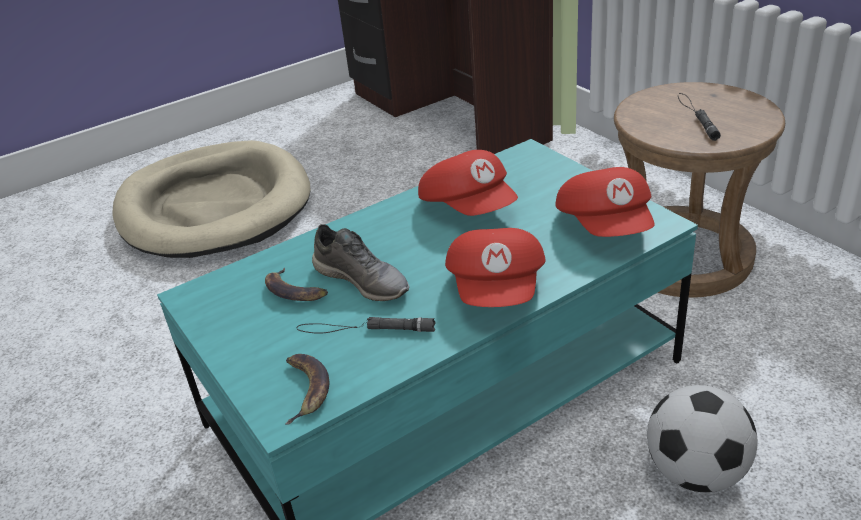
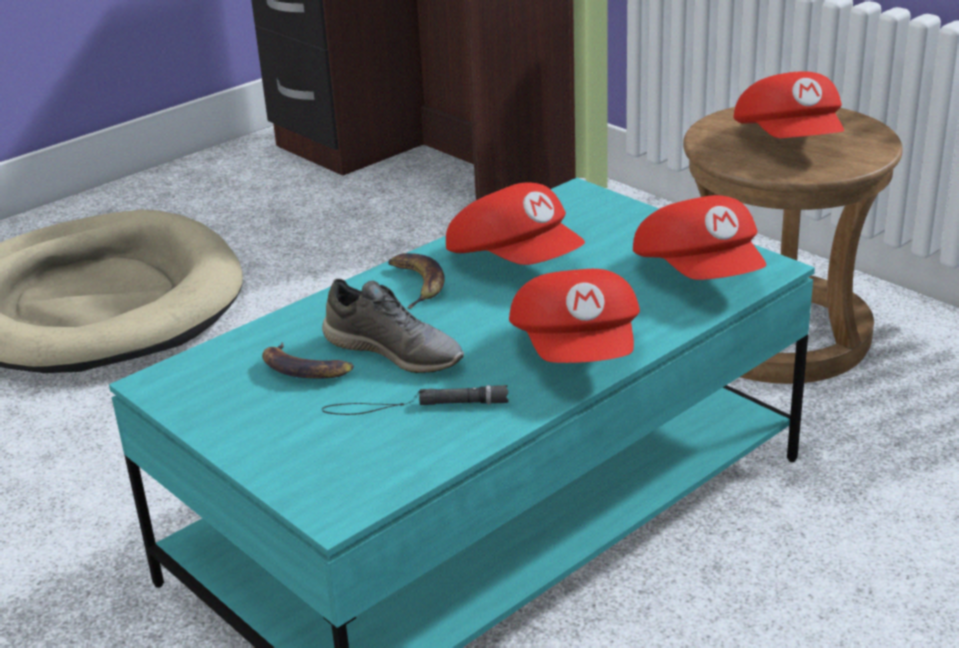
camera: 10 degrees left, 5 degrees down
(305, 389) = (355, 477): banana -> banana (416, 284)
(695, 472) = (838, 585): football -> none
(696, 116) = (790, 141): black flashlight -> red cap

